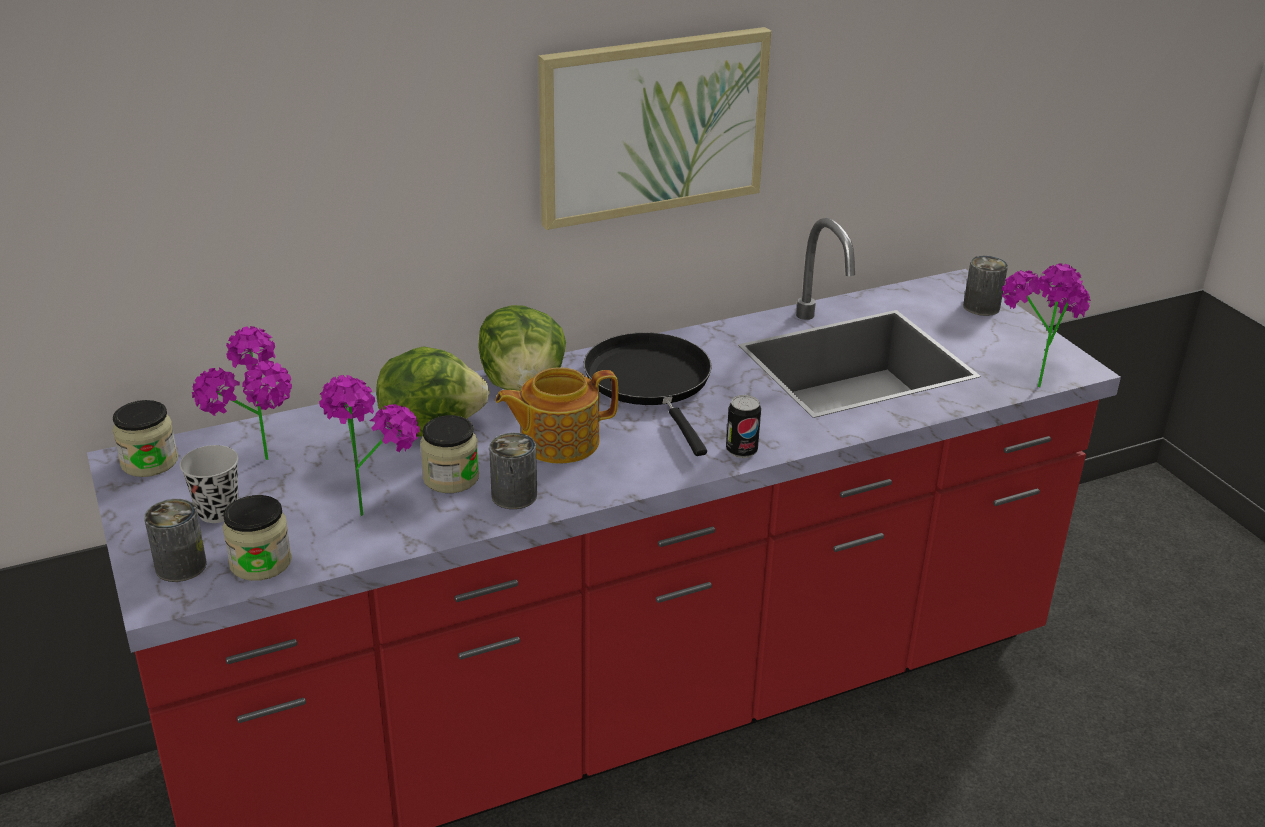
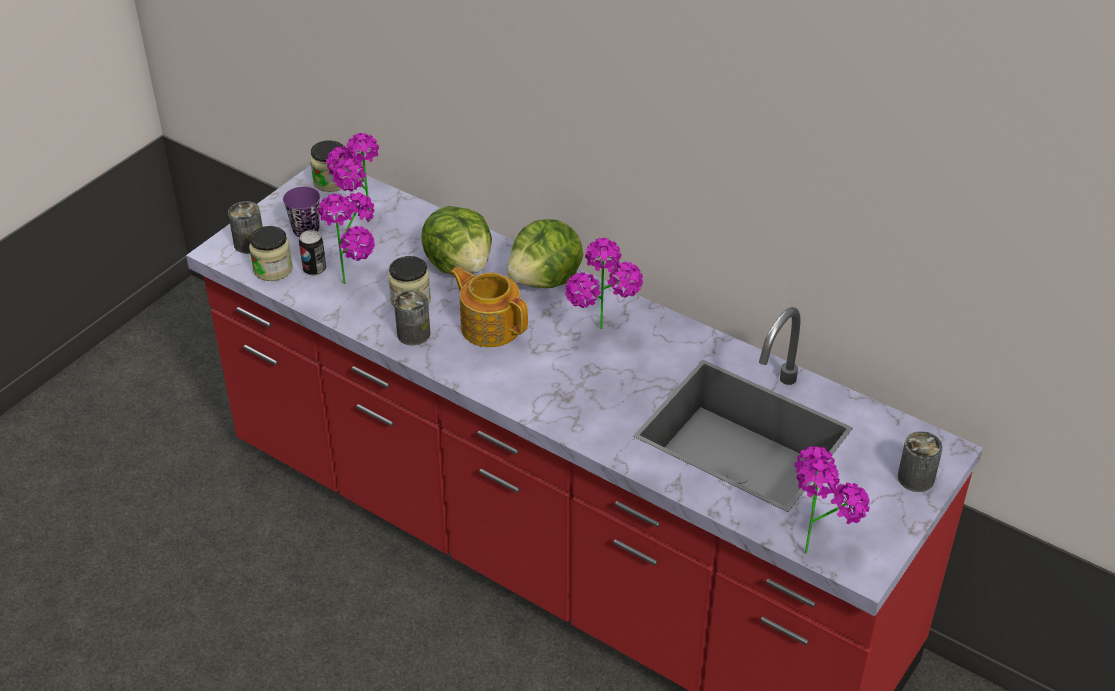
camera: 60 degrees right, 10 degrees up
(218, 511) = (306, 230): black cup -> purple cup
(651, 383) = (603, 338): black frying pan -> potted plant
(652, 125) = (692, 154): picture -> none
(741, 451) = (554, 415): can -> can (314, 269)

